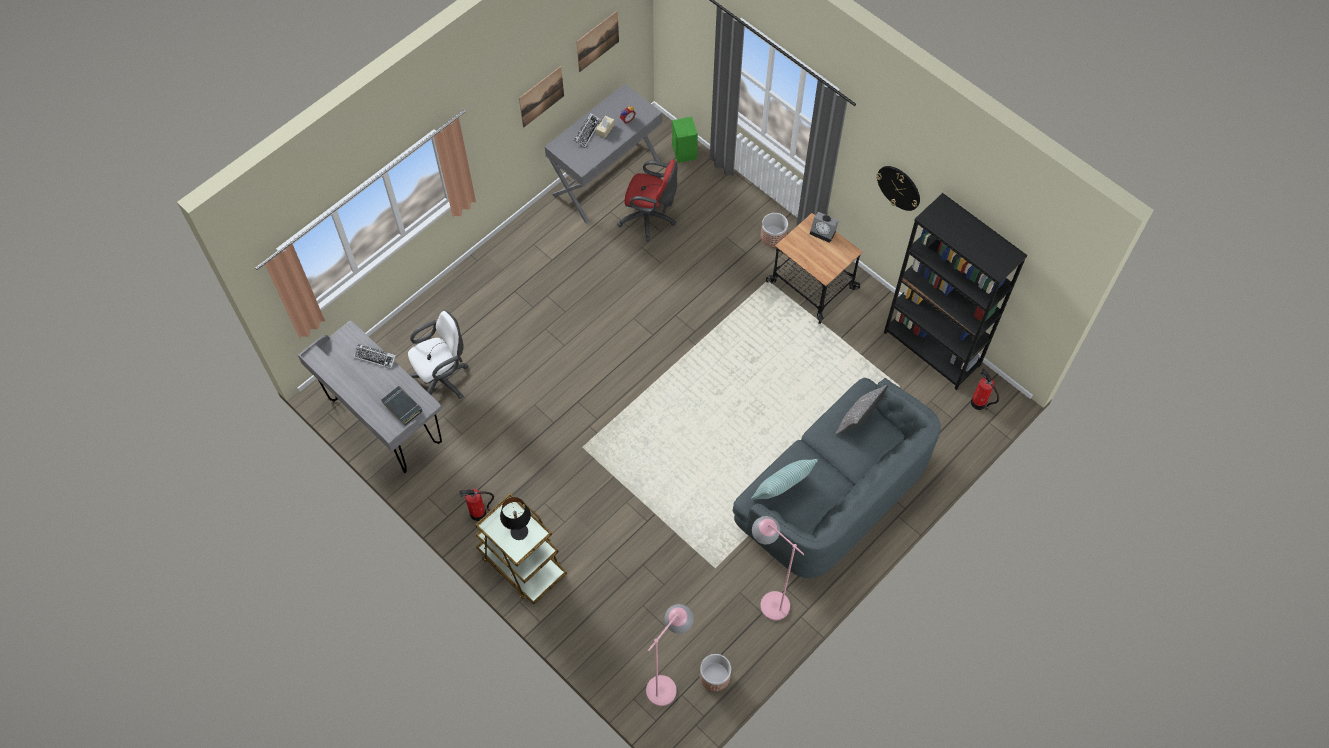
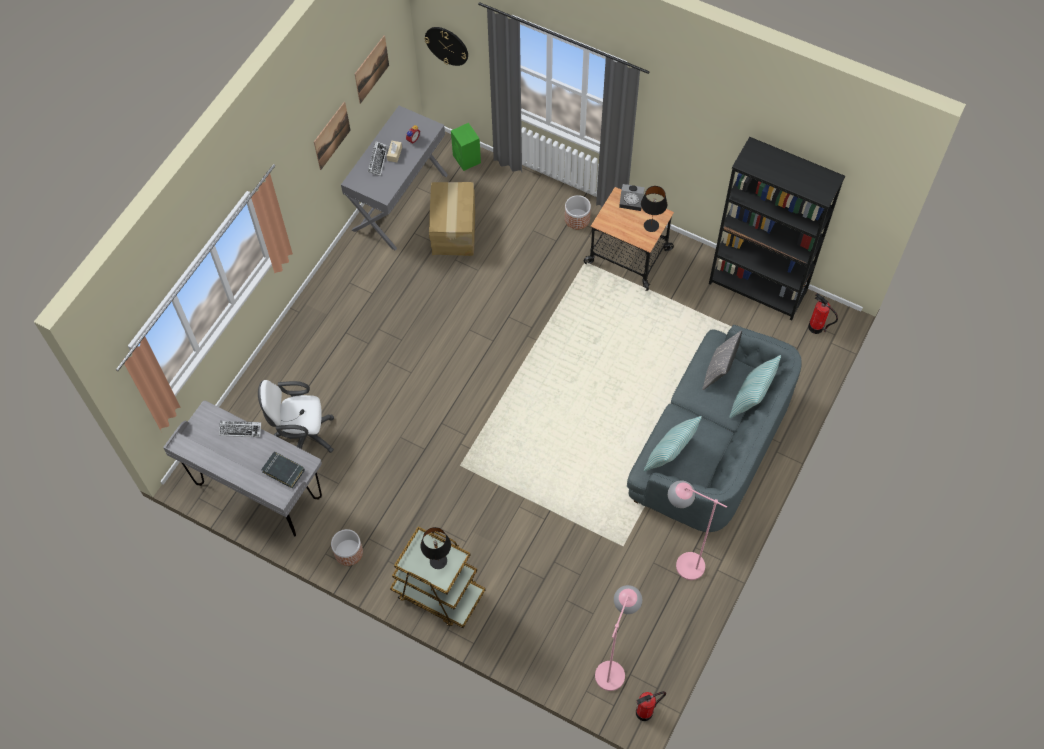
camera: 15 degrees left, 0 degrees up
(443, 379) = (302, 435): white office chair -> white office chair turned 135 degrees counterclockwise
(478, 513) = (379, 556): fire extinguisher -> fire extinguisher (644, 712)
(650, 218) = (454, 230): red office chair -> cardboard box
(714, 676) = (655, 648): planter -> planter (348, 552)
(835, 259) = (651, 225): none -> black table lamp
(881, 456) = (751, 399): none -> pillow
(899, 187) = (701, 142): wall clock -> wall clock (447, 45)

